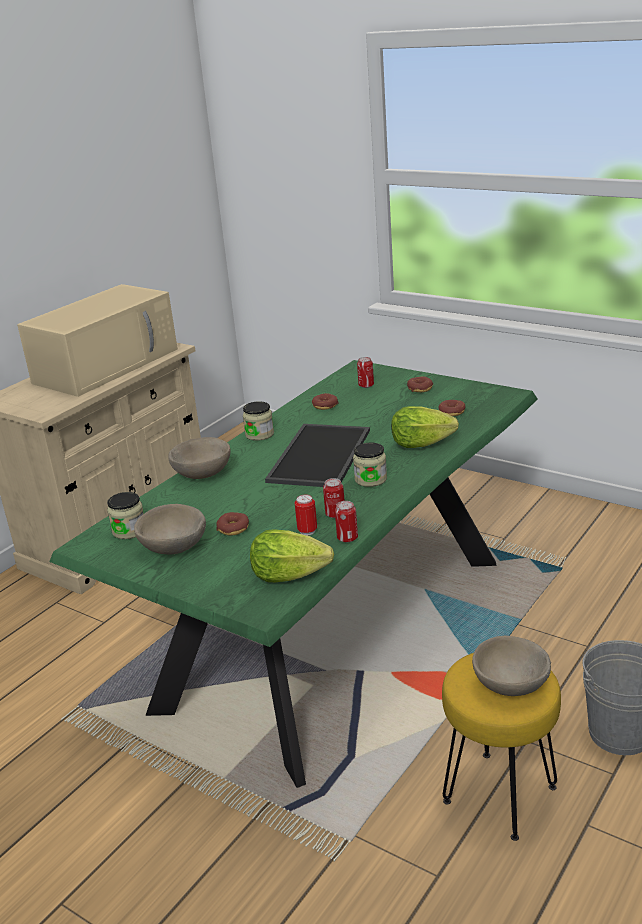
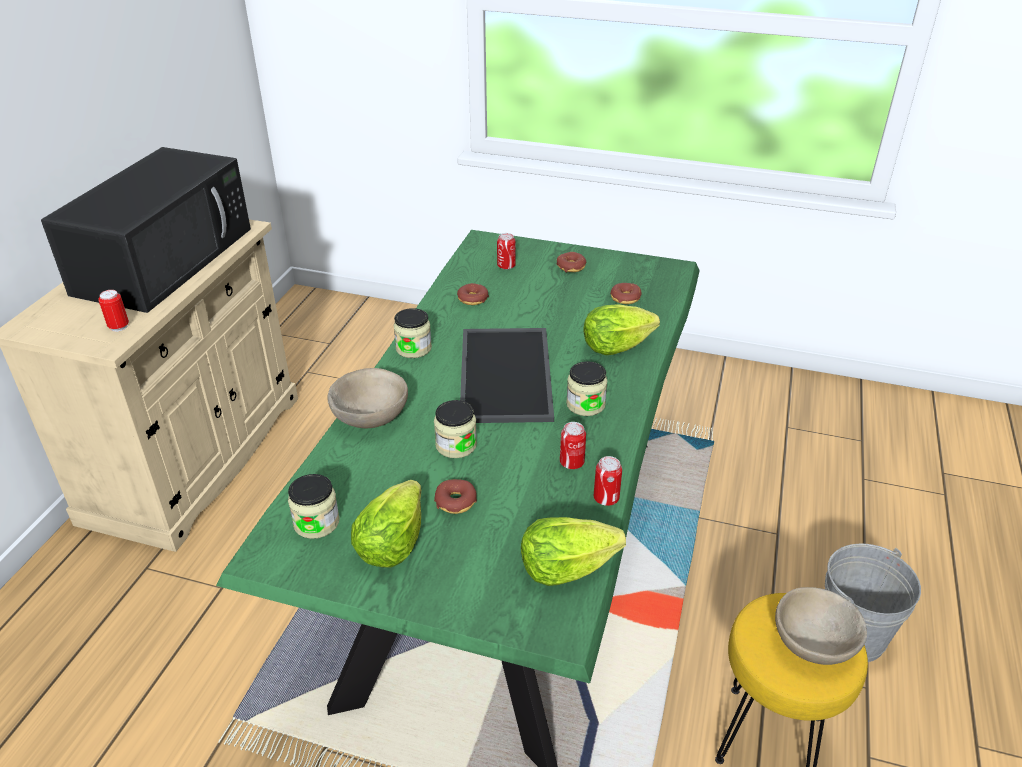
camera: 20 degrees left, 10 degrees up
(108, 365) = (166, 259): beige microwave -> black microwave
(173, 548) = (391, 544): beige bowl -> lettuce
(254, 496) = (456, 445): none -> jar
(307, 531) = (551, 493): can -> can (119, 327)

